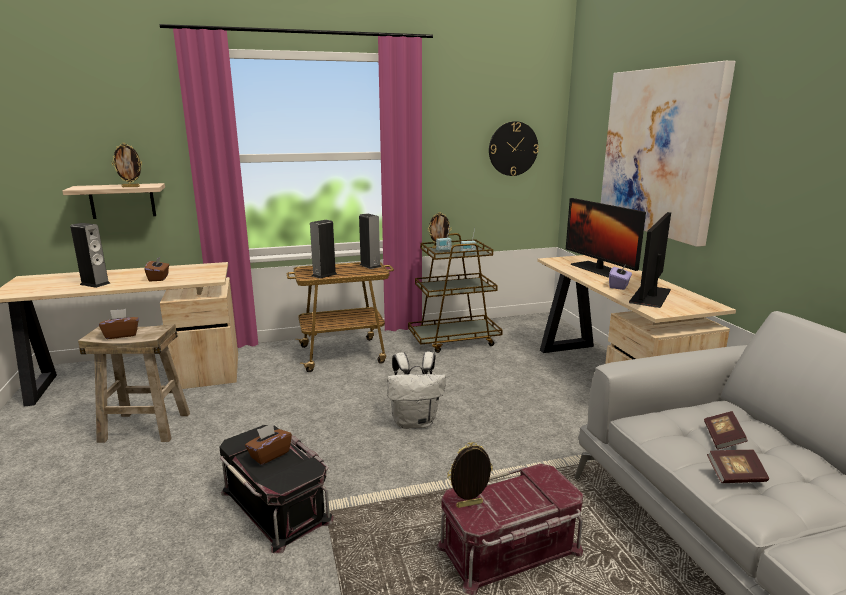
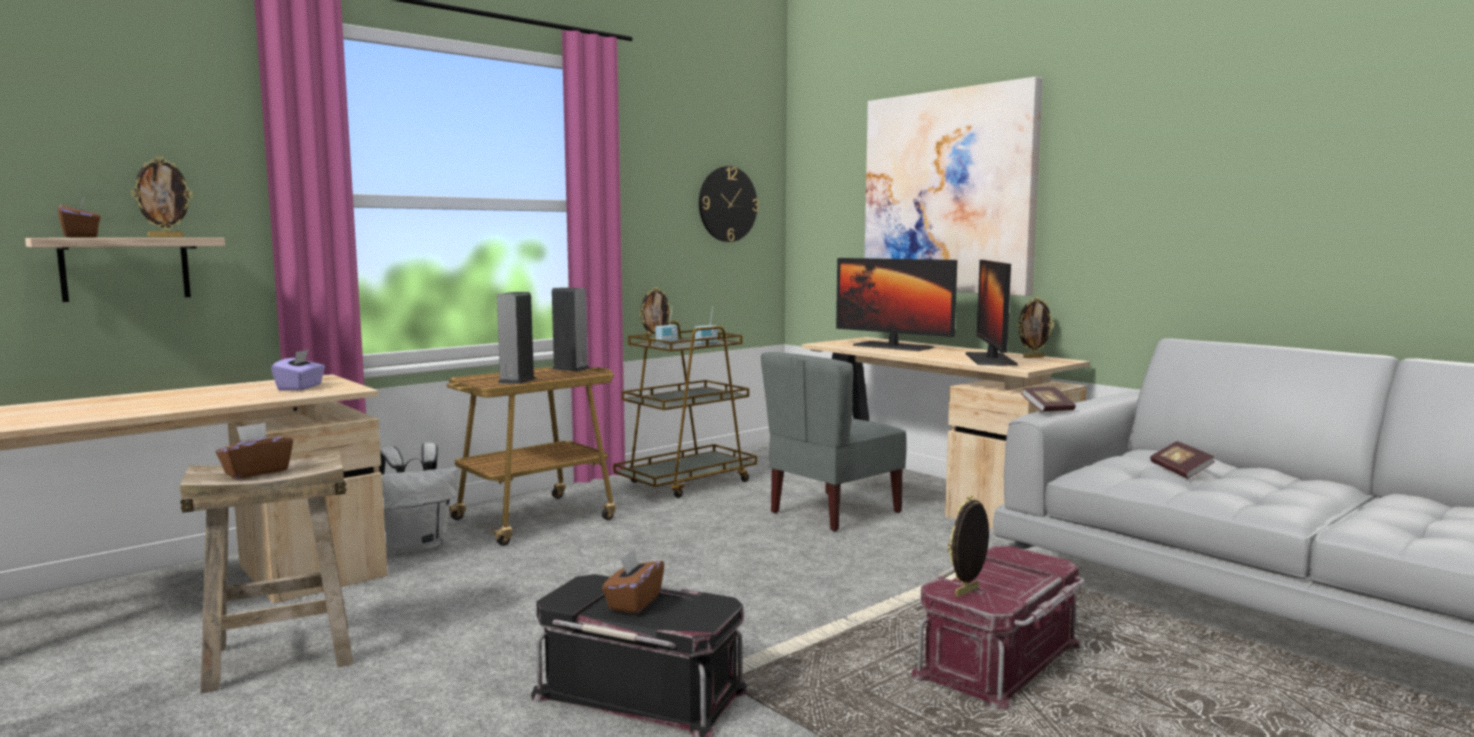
camera: 25 degrees left, 10 degrees down
(95, 284) = (117, 409): speaker -> none
(159, 278) = (240, 395): brown tissue box -> brown tissue box (82, 237)
(415, 422) = (735, 570): white backpack -> white backpack (415, 547)
(524, 384) = (833, 512): none -> grey chair
(619, 286) = (942, 355): purple tissue box -> purple tissue box (300, 387)
(691, 298) = (1033, 357): none -> picture frame
(735, 476) = (1230, 492): book -> book (1048, 410)

